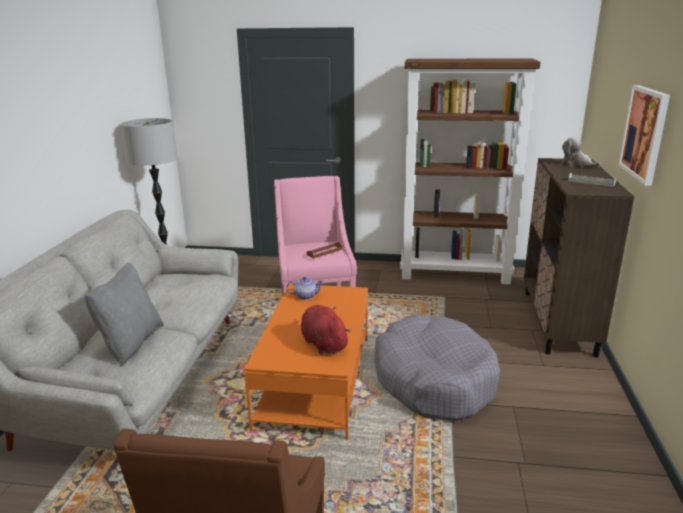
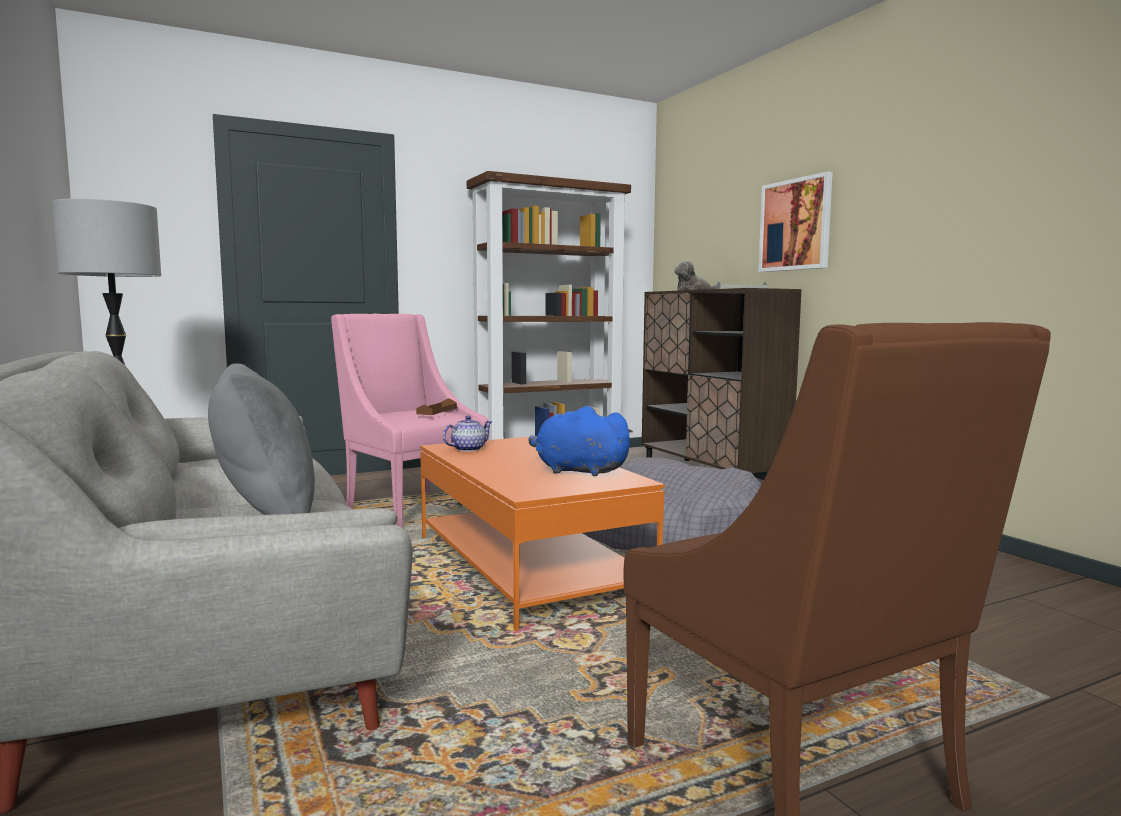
camera: 35 degrees left, 15 degrees down
(323, 343) = (577, 471): red plush toy -> blue plush toy

